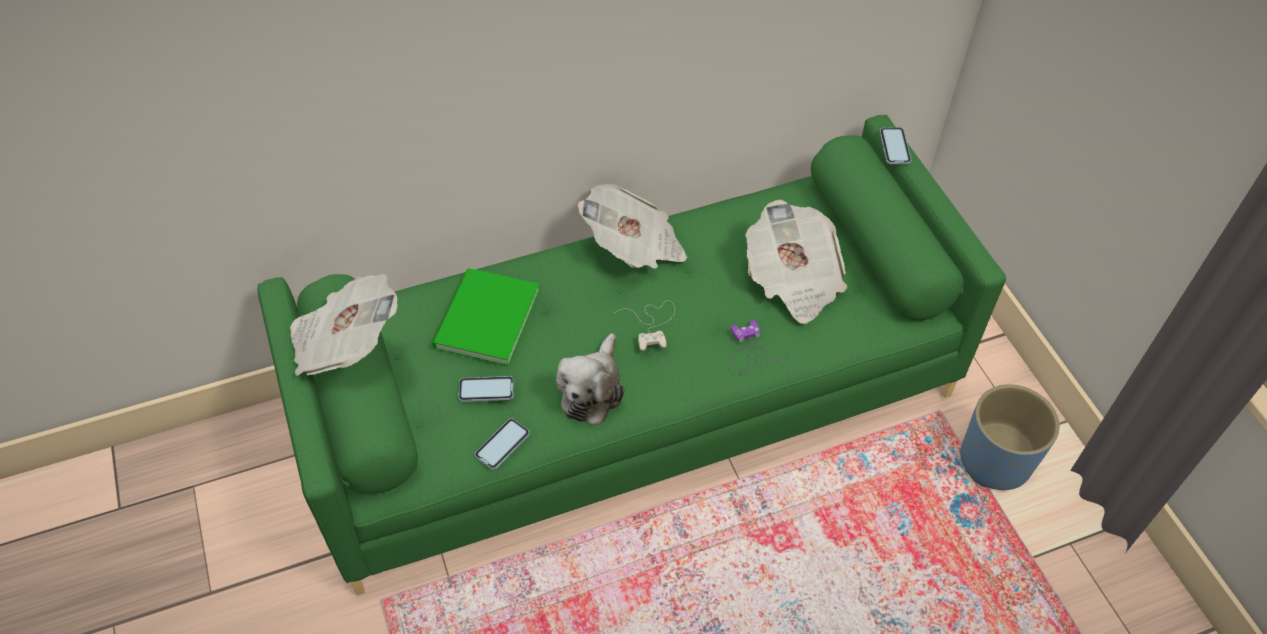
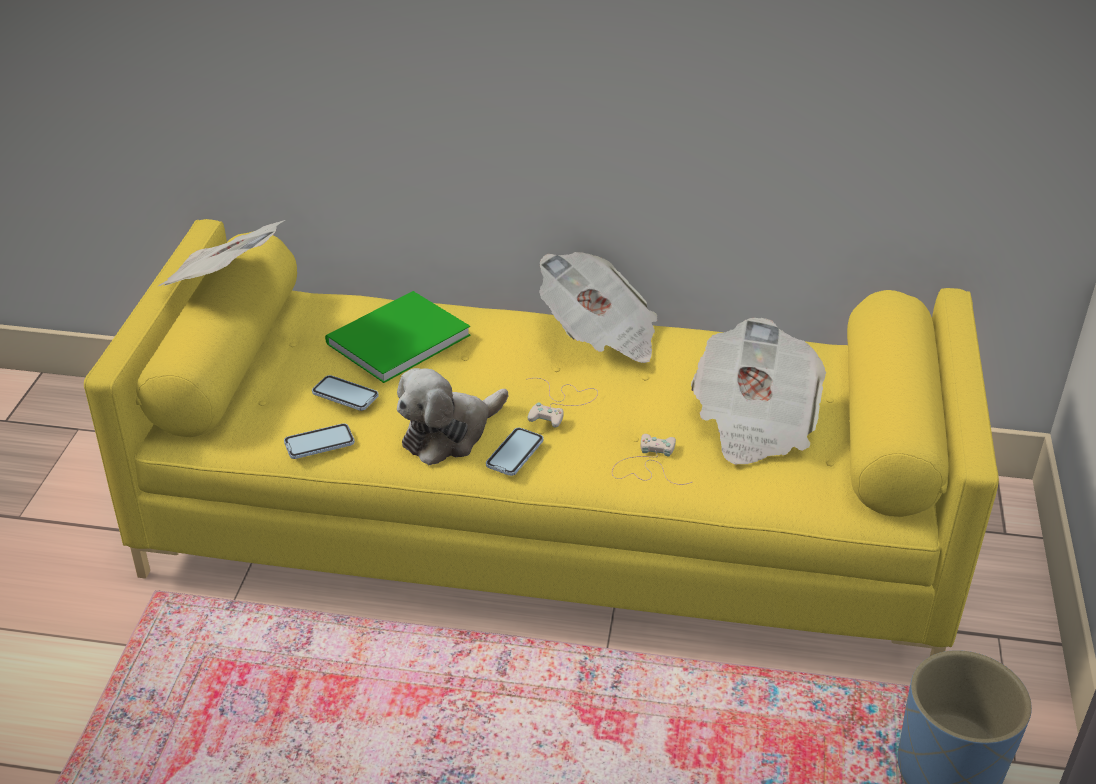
camera: 30 degrees right, 15 degrees down
(633, 398) = (549, 527): green sofa -> yellow sofa
(750, 351) = (647, 465): purple game controller -> white game controller
(894, 147) = (952, 319): phone -> phone (515, 453)

